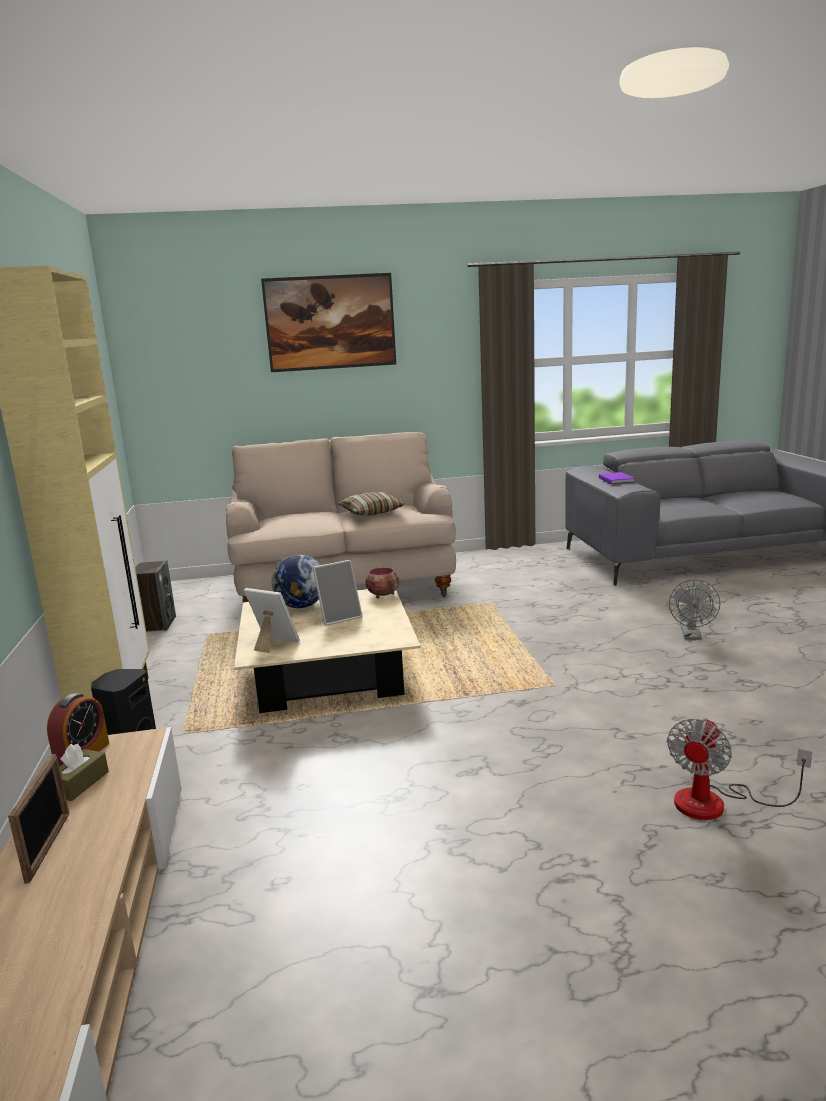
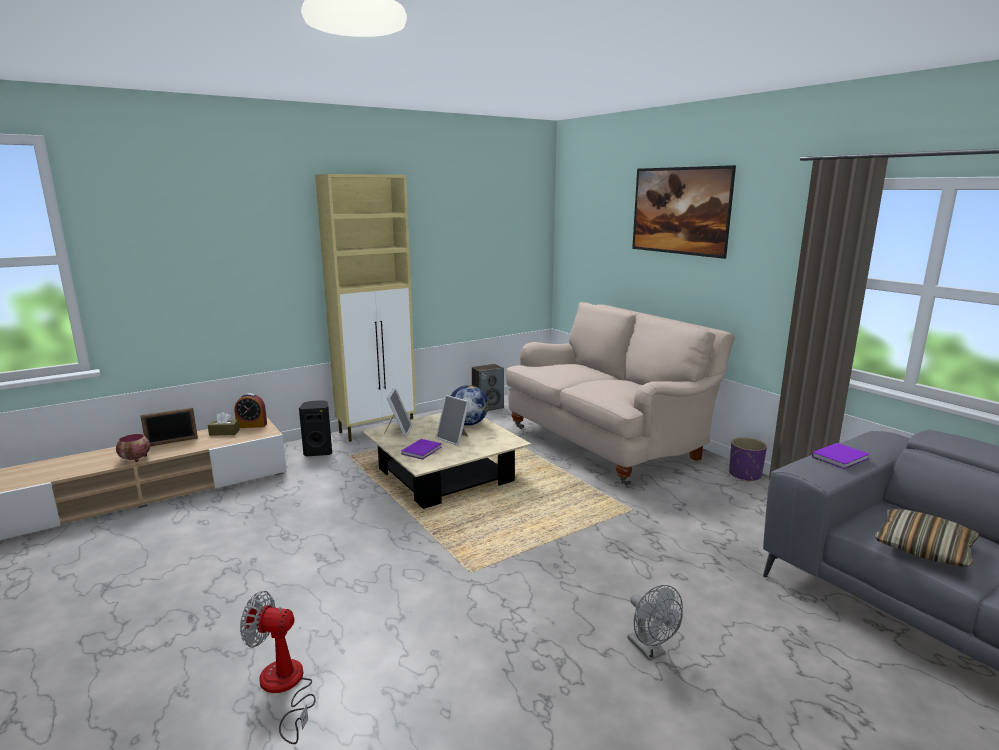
camera: 65 degrees right, 0 degrees up
(353, 635) = (423, 450): none -> purple book
(371, 512) = (601, 384): pillow -> pillow (923, 548)
(384, 595) = (508, 444): bowl -> bowl (135, 459)
(466, 556) = (745, 475): none -> purple planter
(692, 636) = (650, 651): grey fan -> grey fan turned 105 degrees counterclockwise

